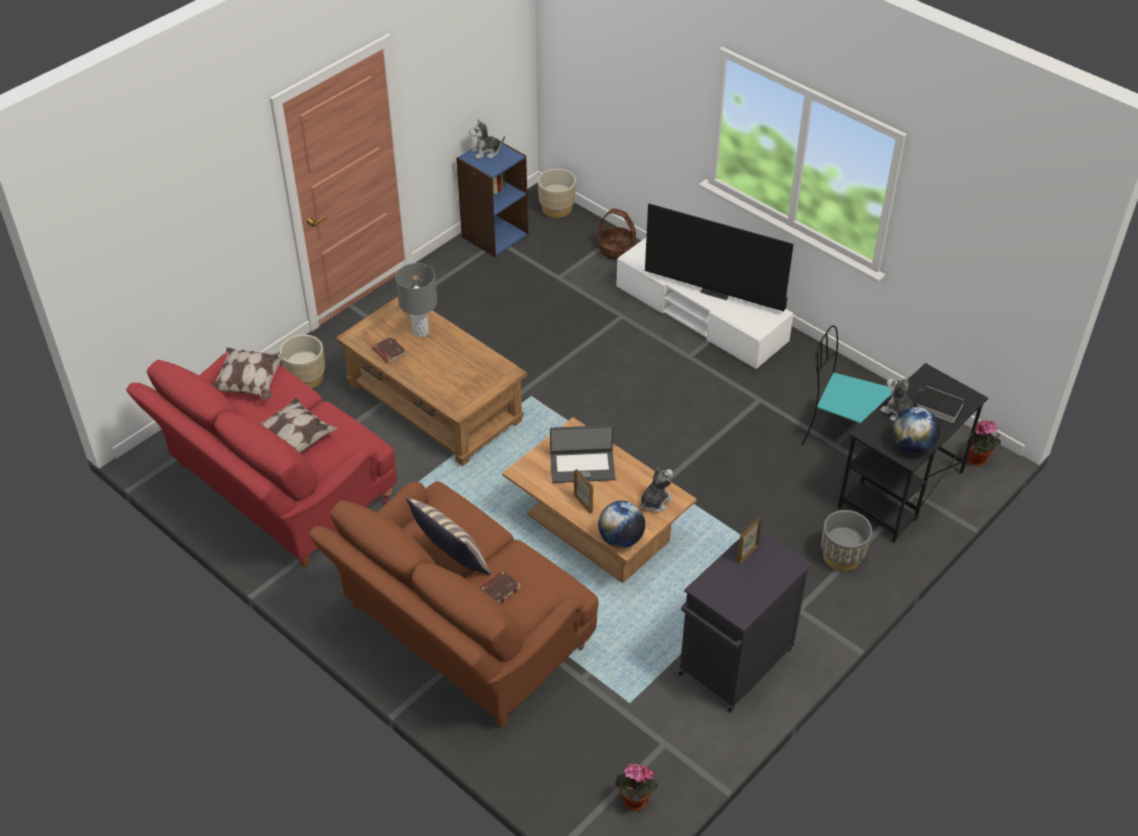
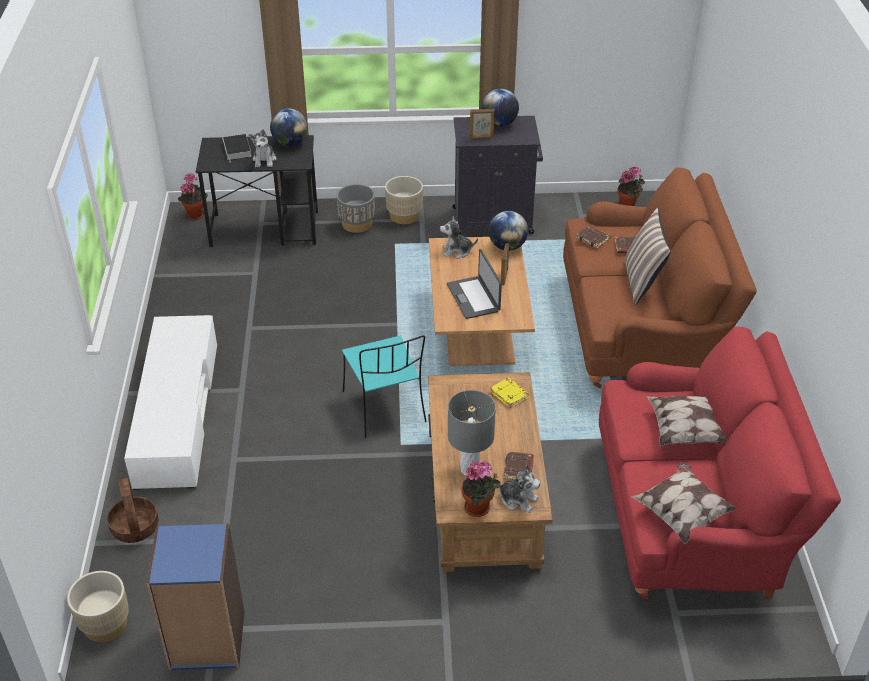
camera: 135 degrees left, 5 degrees down
(306, 378) = (574, 607): beige planter -> beige planter (404, 216)
(387, 314) = (479, 508): none -> potted plant
(453, 396) = (510, 394): none -> yellow book
(486, 152) = (183, 562): plush toy -> plush toy (518, 499)
(542, 577) = (593, 239): none -> brown book
(582, 466) = (474, 297): laptop -> laptop turned 150 degrees counterclockwise
(717, 290) = (171, 370): television -> none
(757, 588) = (499, 124): none -> globe
(842, 435) = (240, 274): turquoise chair -> turquoise chair (385, 408)

